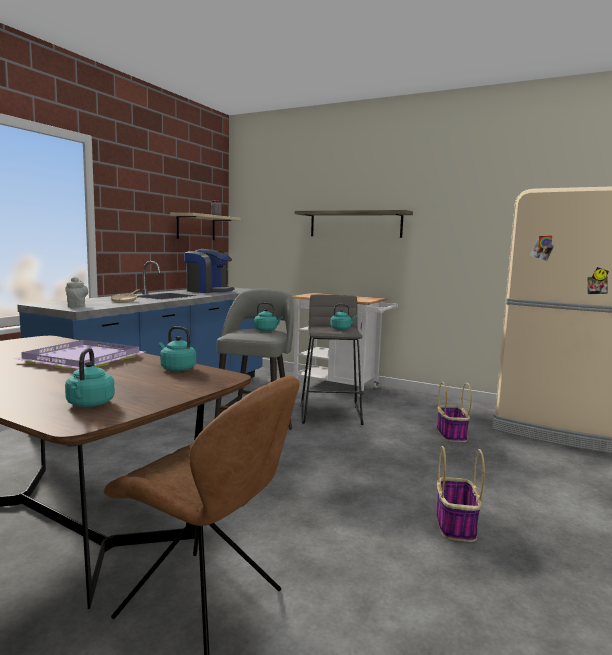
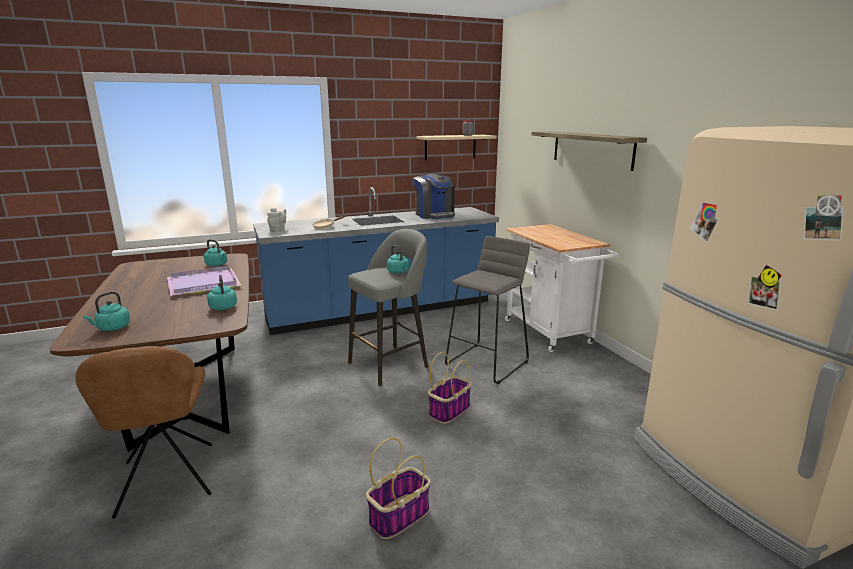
camera: 40 degrees right, 10 degrees up
(341, 329) = (492, 279): turquoise kettle -> turquoise kettle (217, 265)
(451, 434) = (572, 427): basket -> basket (449, 410)

